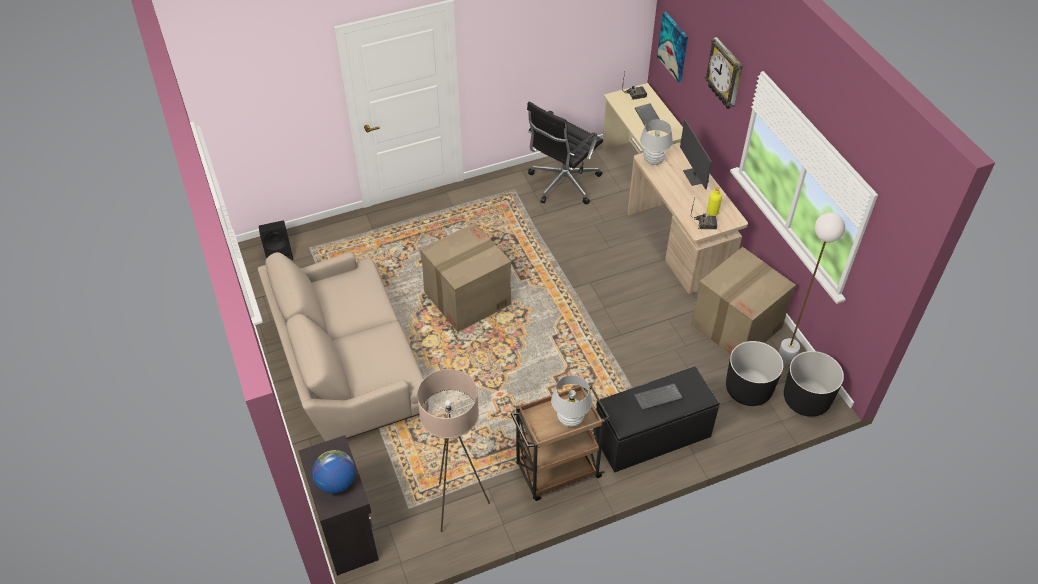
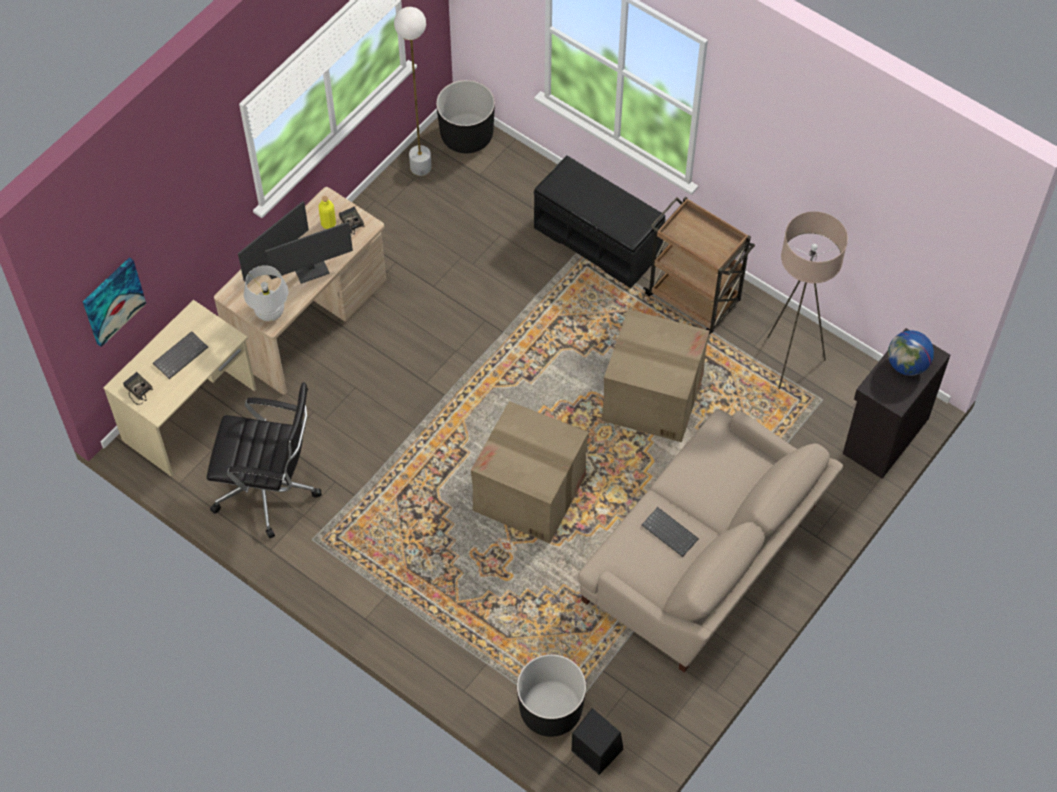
camera: 120 degrees left, 10 degrees up
(570, 419) = (698, 228): white table lamp -> none
(658, 398) = (596, 202): keyboard -> keyboard (671, 532)
(676, 191) = (311, 270): none -> monitor
(725, 74) = (199, 185): wall clock -> none
(737, 325) = (402, 222): cardboard box -> cardboard box (651, 397)
(748, 389) = (485, 184): black planter -> black planter (550, 710)

